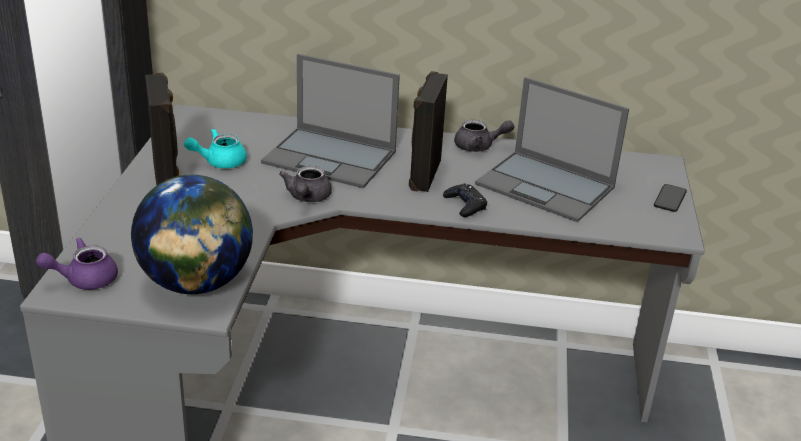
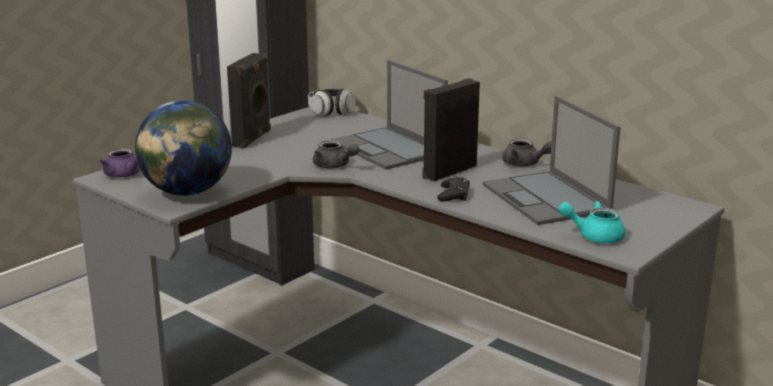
camera: 35 degrees right, 10 degrees down
(84, 279) = (125, 175): purple teapot -> purple teapot turned 150 degrees counterclockwise
(204, 115) = (332, 111): none -> headphones
(219, 162) = (303, 136): turquoise teapot -> turquoise teapot (594, 236)
(307, 198) = (334, 166): grey teapot -> grey teapot turned 90 degrees counterclockwise
(670, 199) = (658, 230): phone -> none

